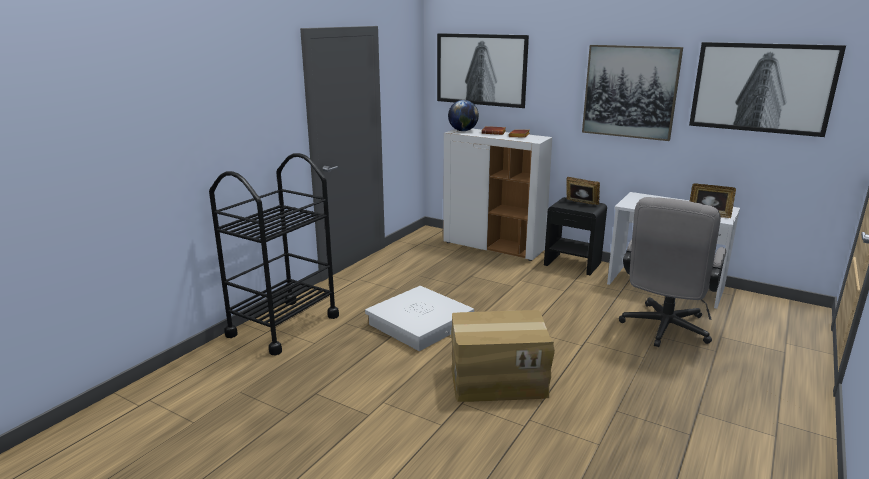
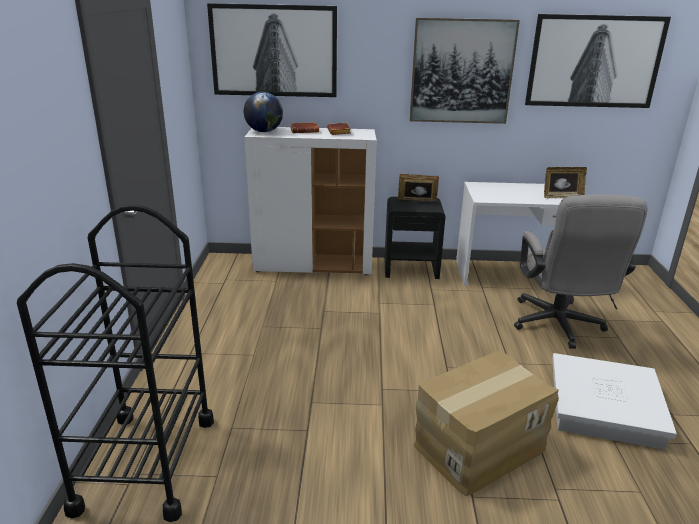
camera: 30 degrees left, 5 degrees up
(420, 324) = (326, 397): white storage box -> white storage box (604, 407)

